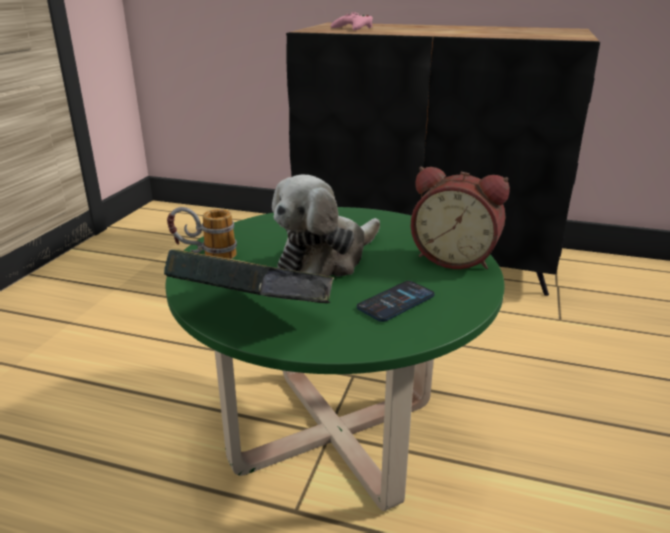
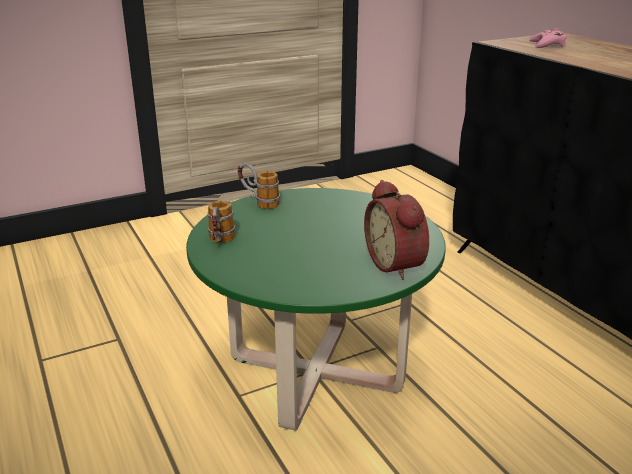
camera: 45 degrees right, 0 degrees up
(251, 317) = (220, 242): book -> mug
(326, 259) = (317, 230): plush toy -> none
(396, 302) = (303, 270): phone -> none

